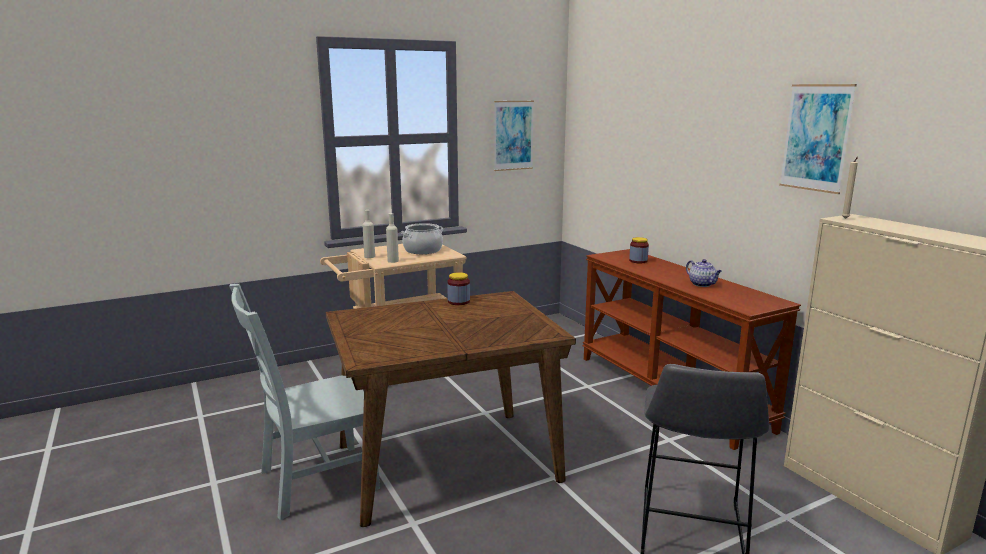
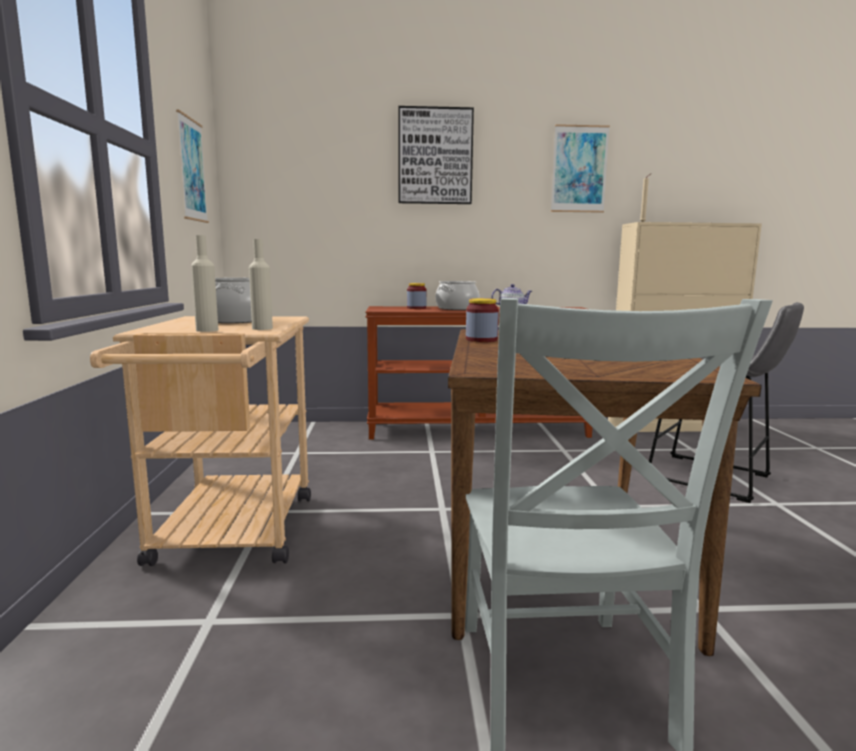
camera: 65 degrees left, 5 degrees down
(663, 270) = (457, 308): none -> cooking pot
(686, 118) = (435, 156): none -> picture

